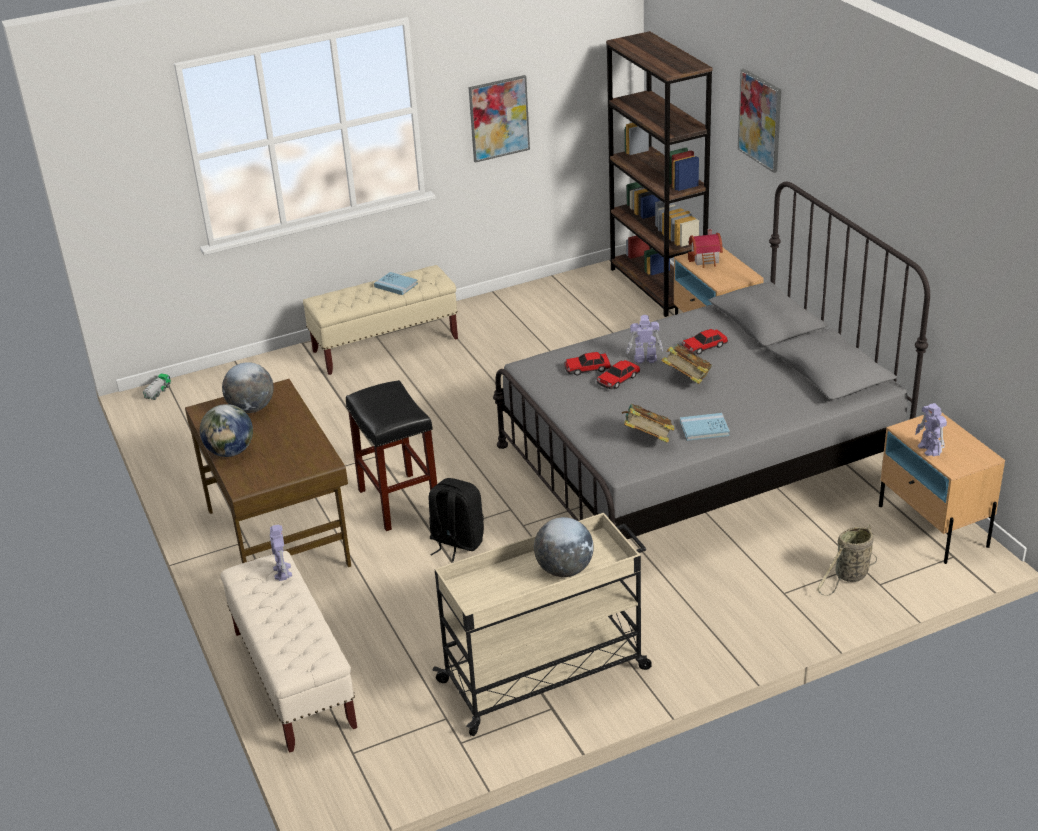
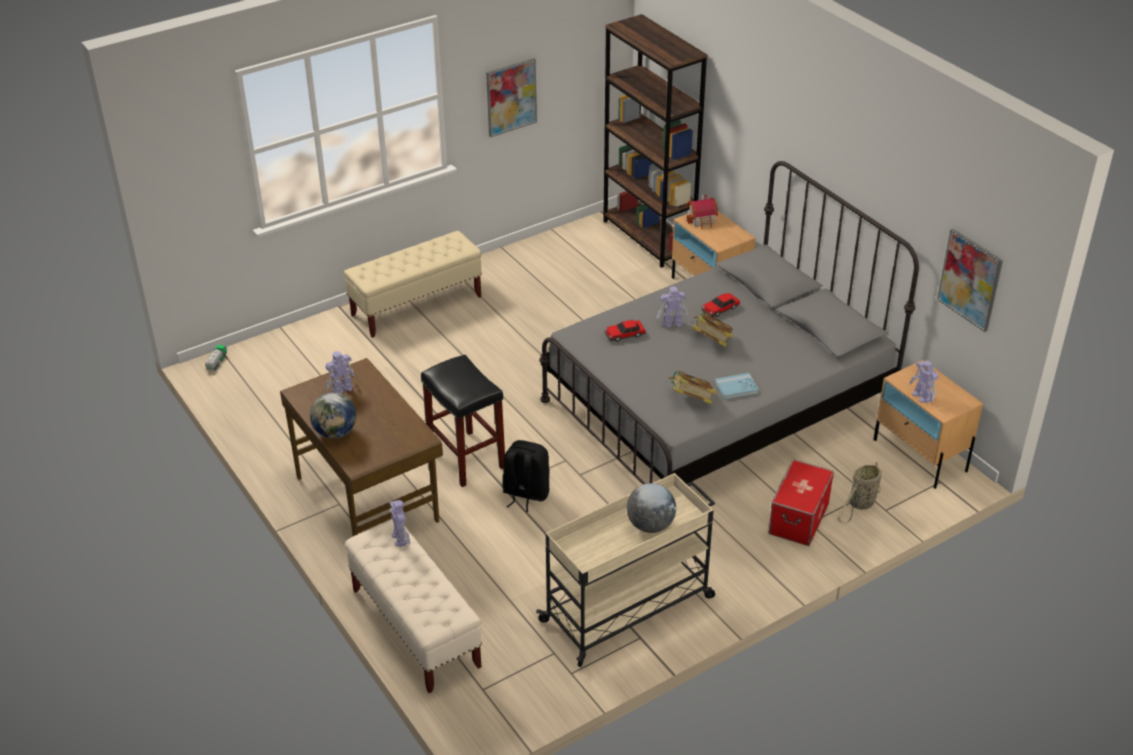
camera: 10 degrees left, 5 degrees up
(251, 408) = (342, 389): globe -> toy robot
(396, 285) = (427, 253): blue book -> none
(618, 380) = (653, 344): toy car -> none
(760, 120) = (754, 104): picture -> picture (970, 280)
(771, 588) = (799, 519): none -> storage box

